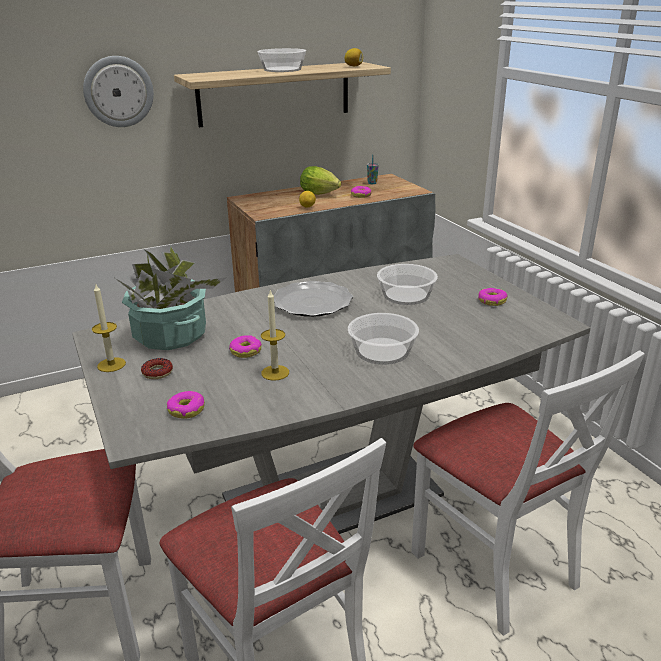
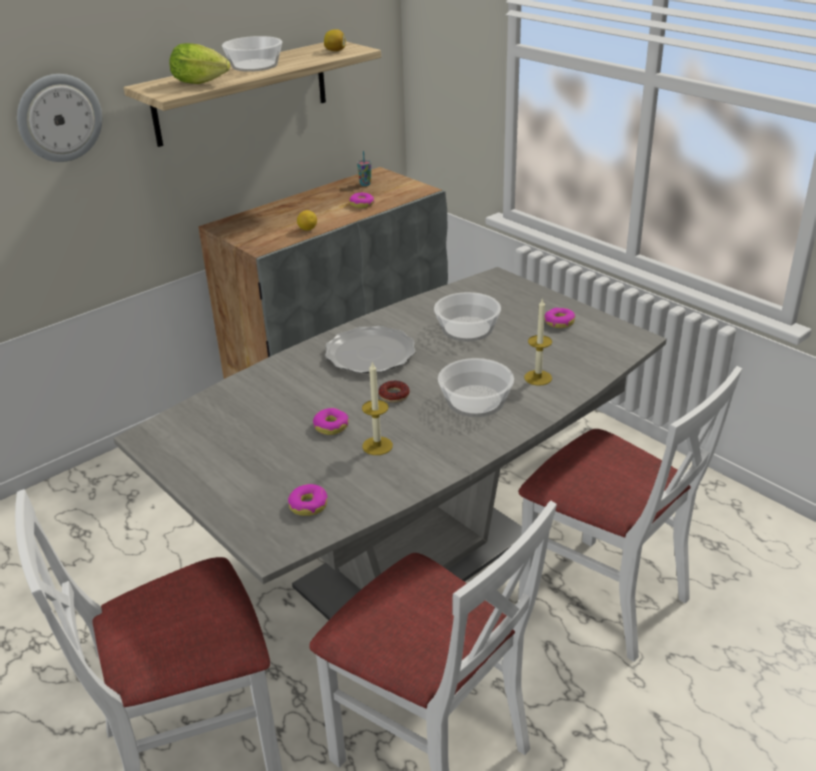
camera: 15 degrees left, 5 degrees up
(111, 365) = (189, 469): candle -> candle (538, 378)
(157, 372) = (248, 469): donut -> donut (394, 395)
(170, 335) = (233, 421): potted plant -> none
(321, 194) = (313, 208): lettuce -> lettuce (203, 83)

